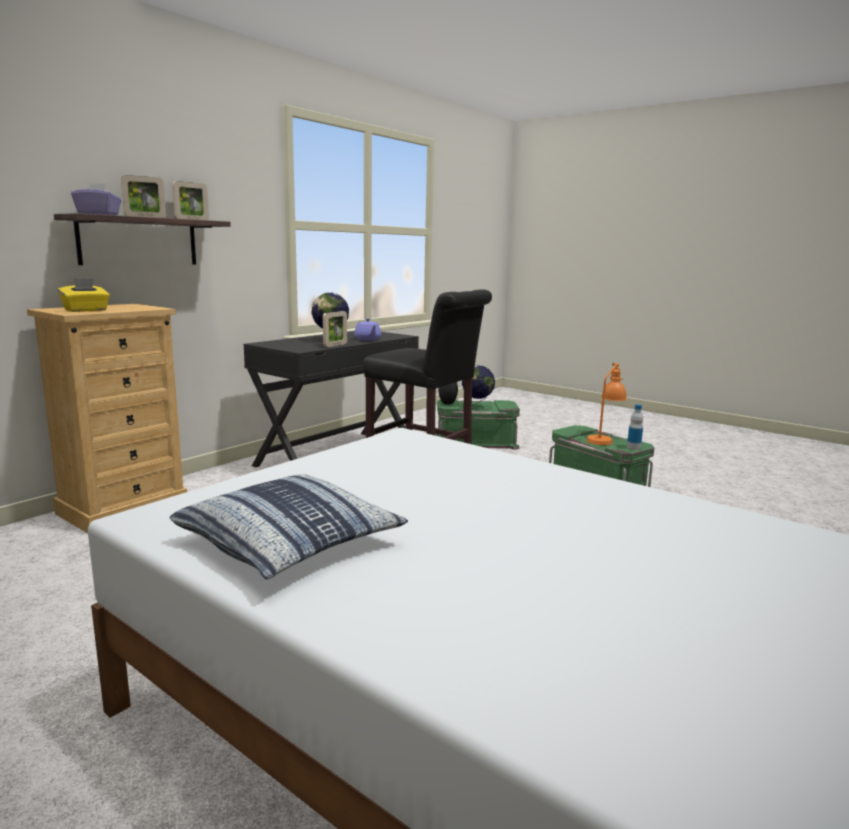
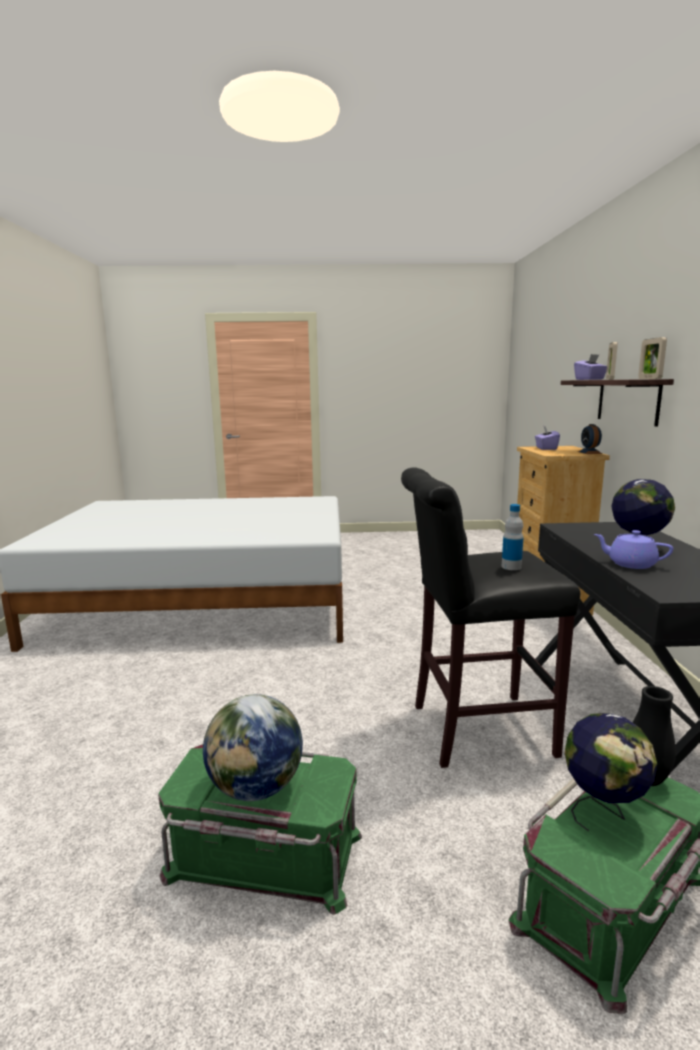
camera: 140 degrees right, 0 degrees up
(86, 310) = (545, 448): yellow tissue box -> purple tissue box
(119, 305) = (589, 452): none -> alarm clock
(289, 543) = (265, 503): pillow -> none
(335, 345) = (582, 541): picture frame -> none
(604, 439) = (256, 788): orange table lamp -> globe
(633, 447) = (193, 766): bottle -> bottle (511, 567)

